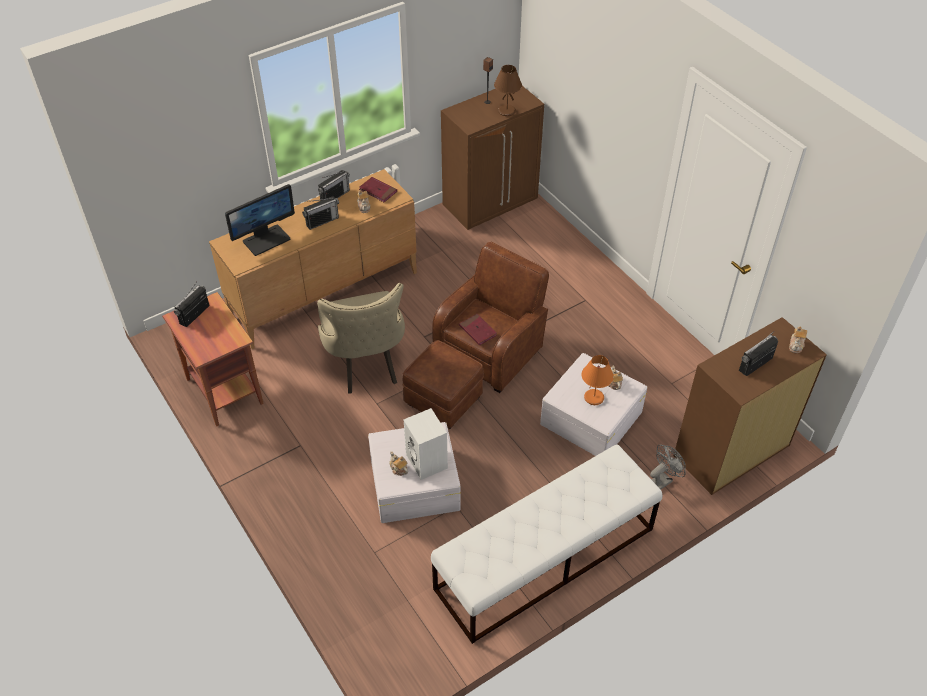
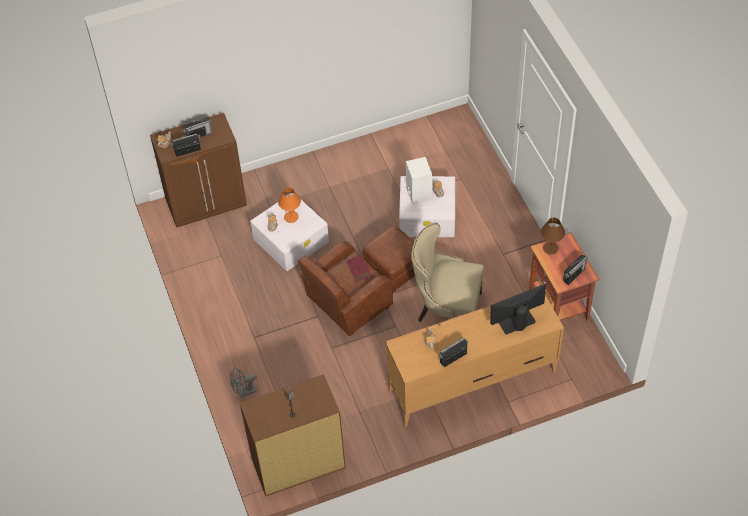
camera: 165 degrees left, 5 degrees up
(322, 221) = (467, 332): radio -> radio (187, 151)
(366, 364) = (446, 309): beige chair -> beige chair turned 75 degrees counterclockwise
(378, 191) = (415, 357): red book -> none
(506, 111) = (278, 398): brown table lamp -> brown table lamp (551, 248)
(544, 559) = (356, 158): white bench -> none
(662, 480) = (262, 191): grey fan -> grey fan (244, 392)

